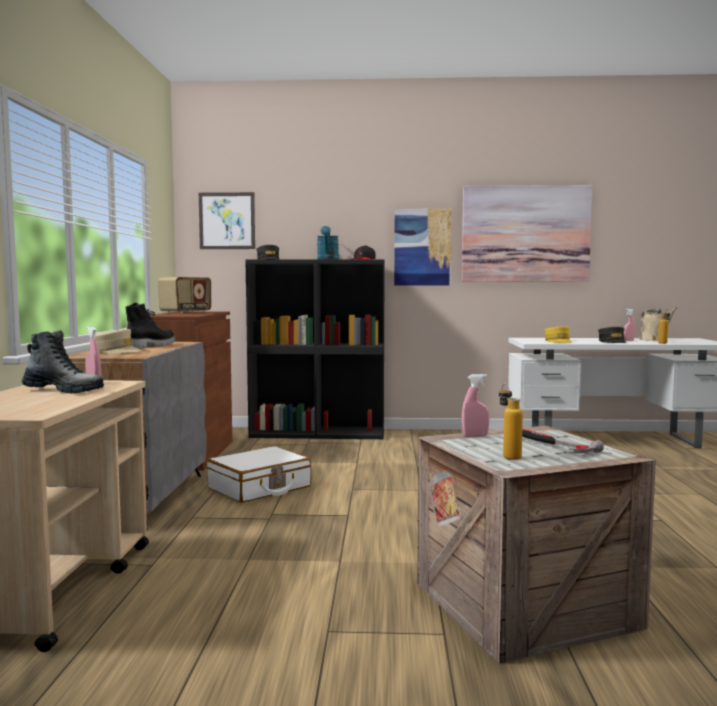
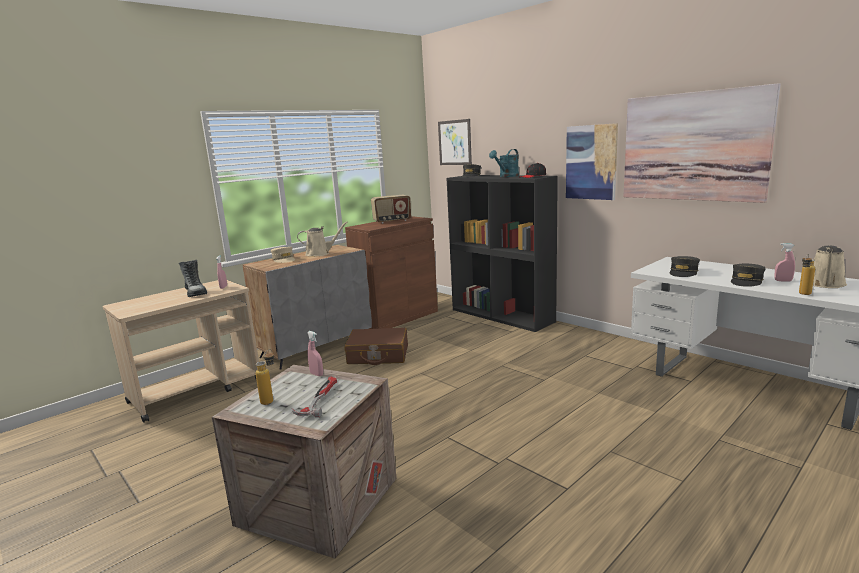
camera: 45 degrees right, 10 degrees up
(150, 346) = (320, 253): black boot -> beige watering can
(260, 488) = (378, 355): white suitcase -> brown suitcase
(558, 341) = (683, 272): yellow cap -> grey cap

